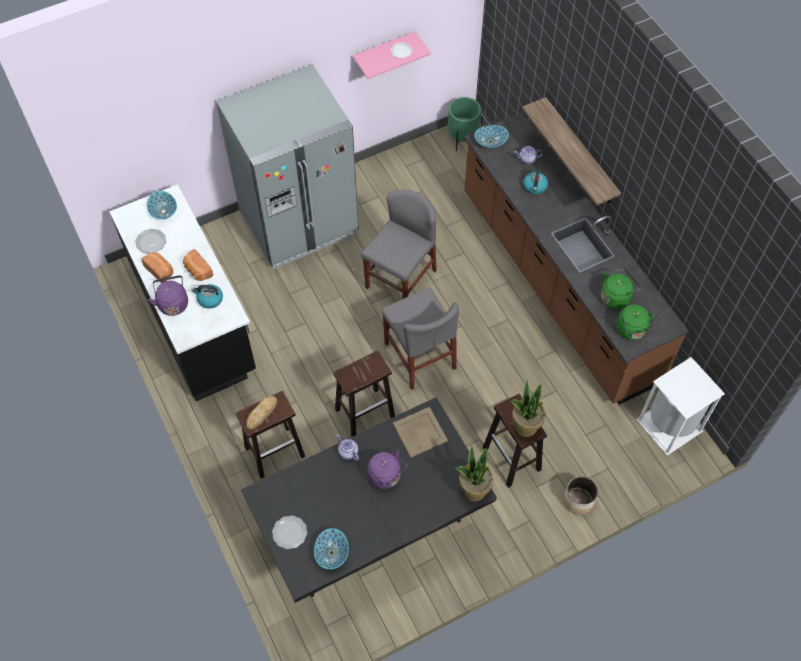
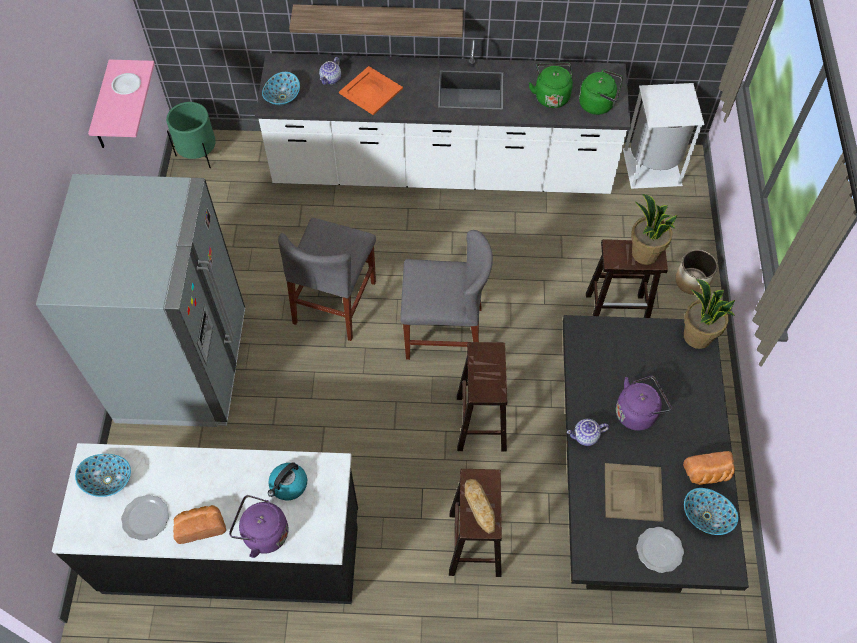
camera: 60 degrees left, 0 degrees up
(197, 271) = (234, 480): bread -> bread (707, 474)
(400, 279) = (335, 302): grey chair -> grey chair turned 135 degrees counterclockwise
(419, 432) = (599, 352): beige tray -> beige tray (632, 492)
(535, 187) = (370, 90): kettle -> orange tray
(556, 286) = (442, 171): brown counter -> white counter

